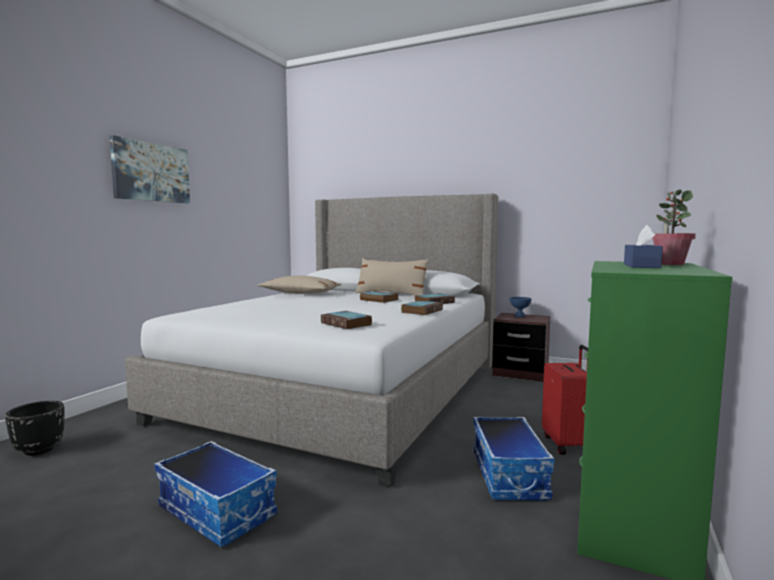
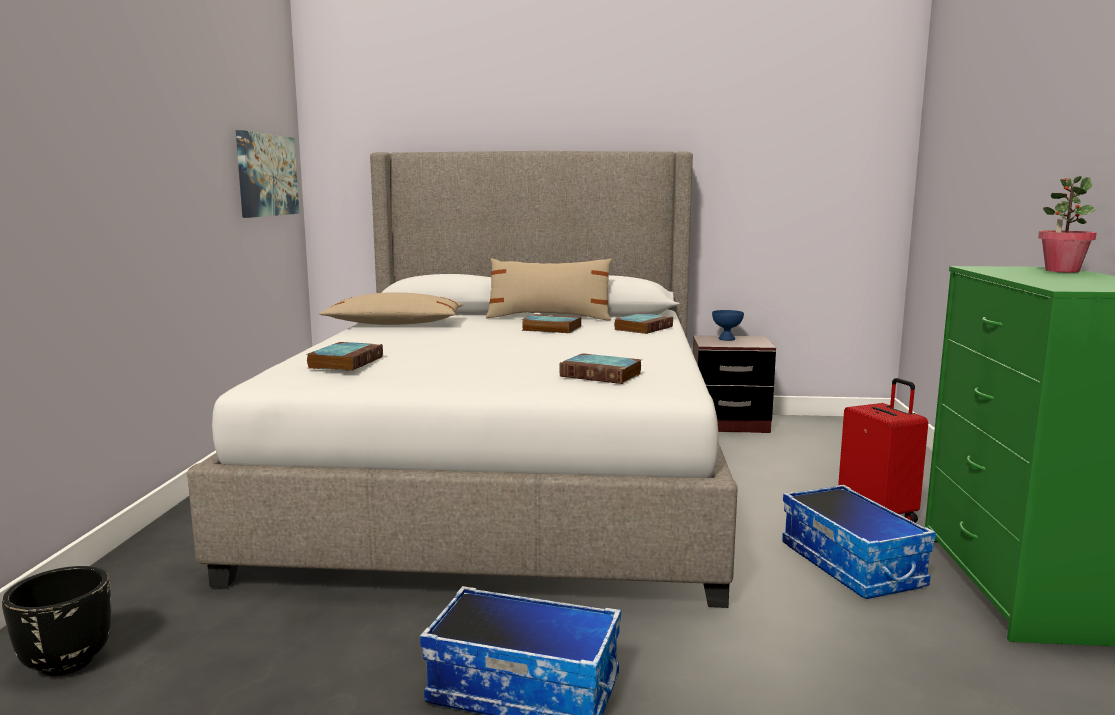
camera: 20 degrees left, 5 degrees up
(151, 172) = (124, 104): picture -> picture (266, 175)
(422, 311) = (658, 344): book -> book (346, 362)
(641, 266) = (1054, 276): blue tissue box -> none

